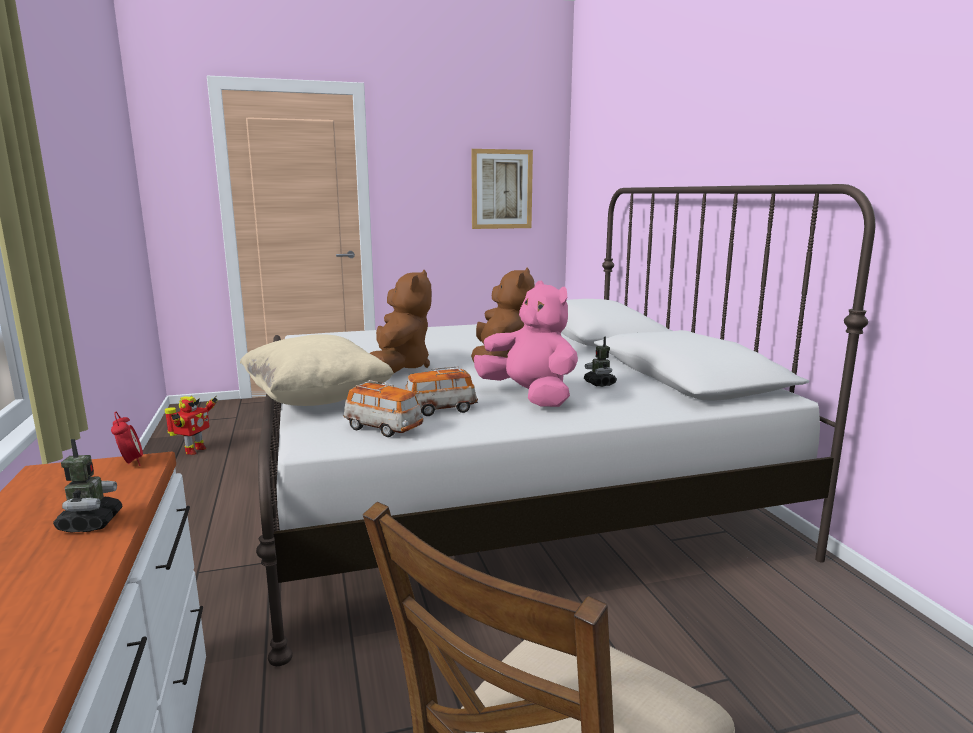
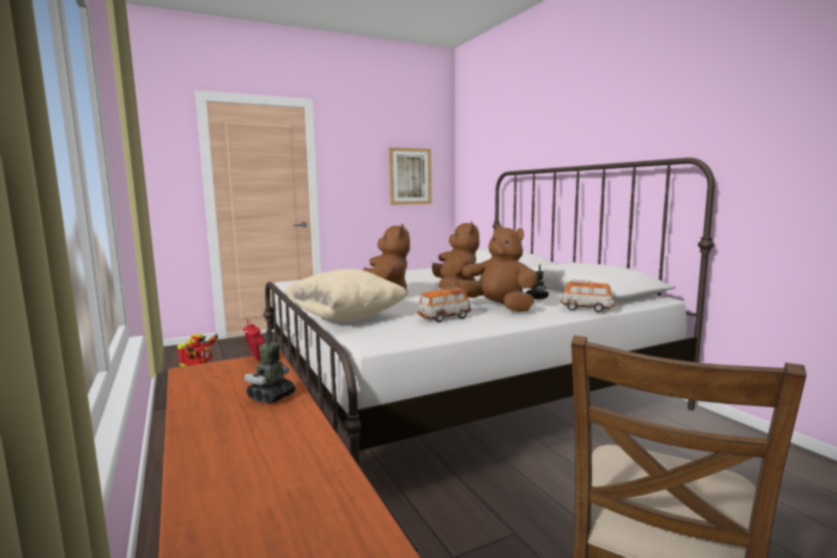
camera: 10 degrees left, 5 degrees down
(90, 523) = (271, 397): toy robot -> toy robot turned 135 degrees counterclockwise
(383, 428) = (416, 331): toy car -> toy car (586, 309)
(530, 397) = (498, 307): pink plush toy -> brown plush toy

